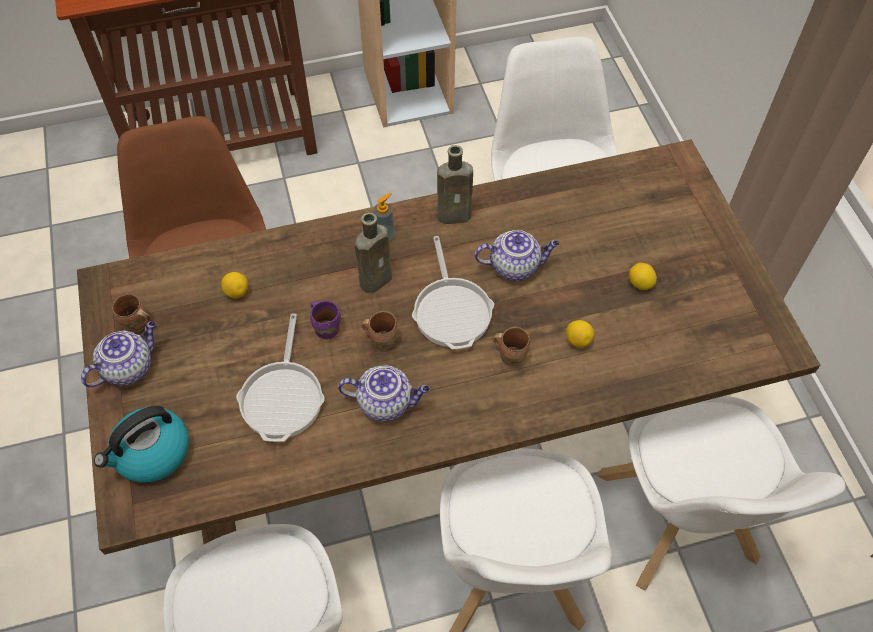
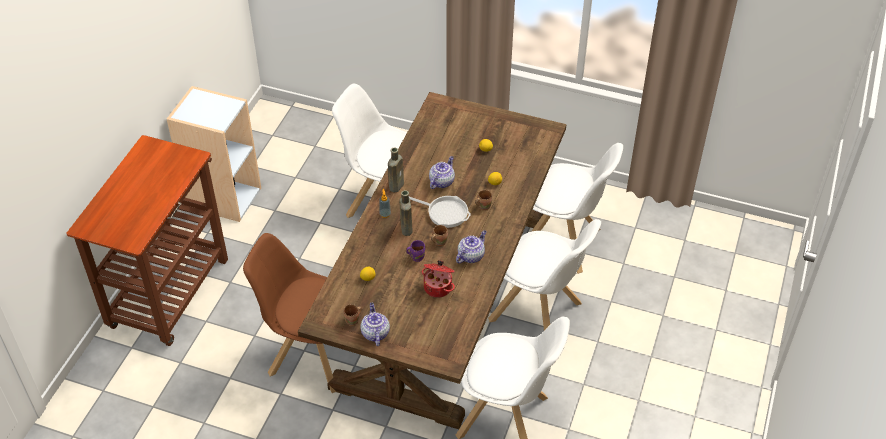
camera: 55 degrees left, 10 degrees down
(152, 453) = (428, 343): kettle -> none
(283, 396) = (438, 287): frying pan -> cooking pot

